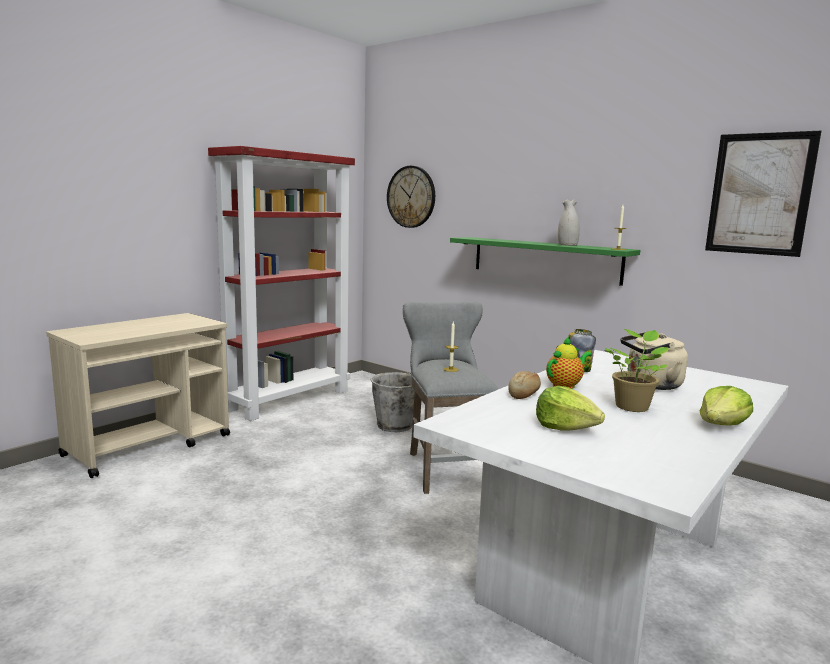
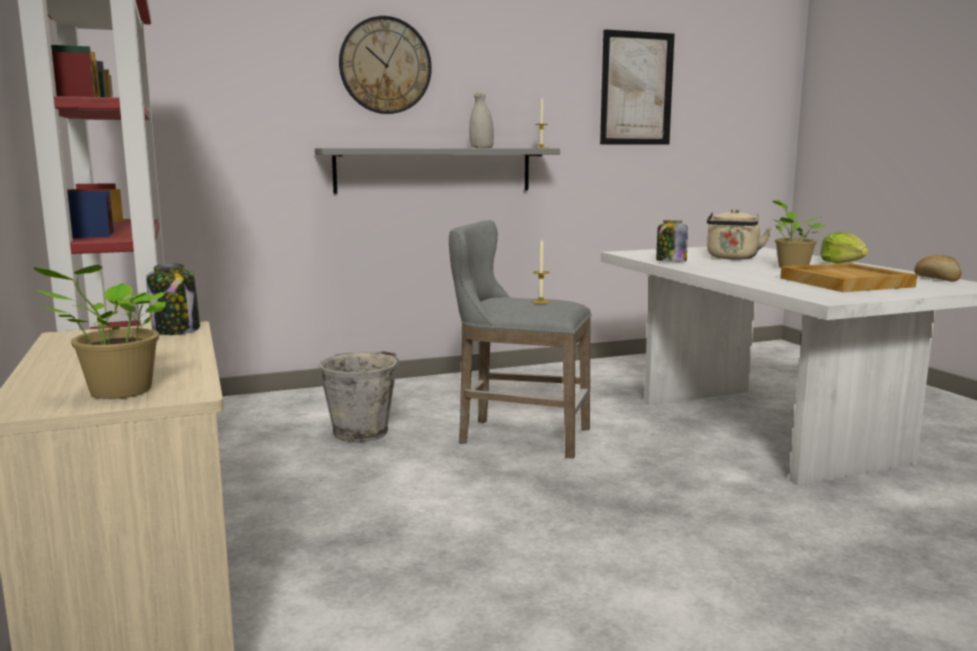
camera: 60 degrees left, 0 degrees up
(88, 334) = (116, 392): none -> potted plant
(201, 323) = (176, 330): none -> jar
(411, 197) = (191, 88): wall clock -> wall clock (385, 65)
(524, 394) = (746, 278): bread -> bread (937, 279)
(544, 259) = (434, 170): green shelf -> grey shelf
(565, 385) = (723, 269): teapot -> none
(565, 427) = (844, 282): lettuce -> beige tray

